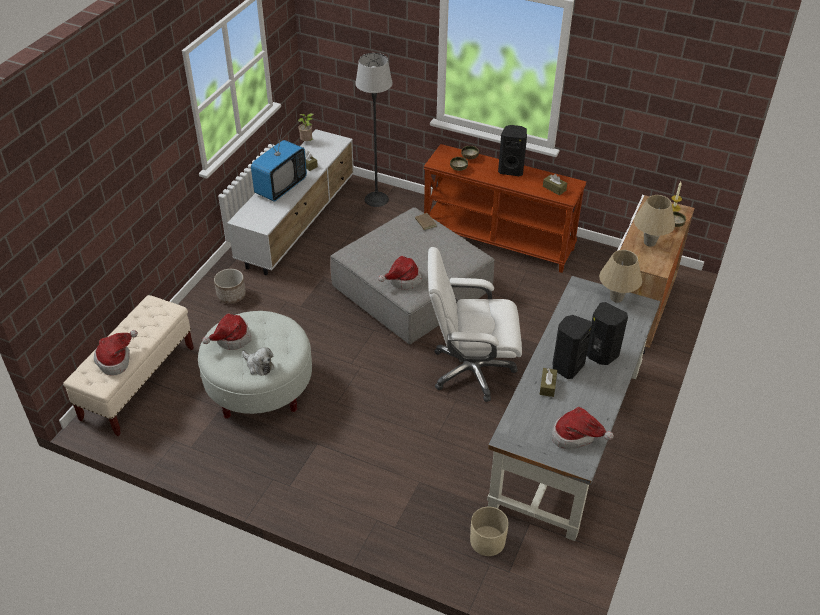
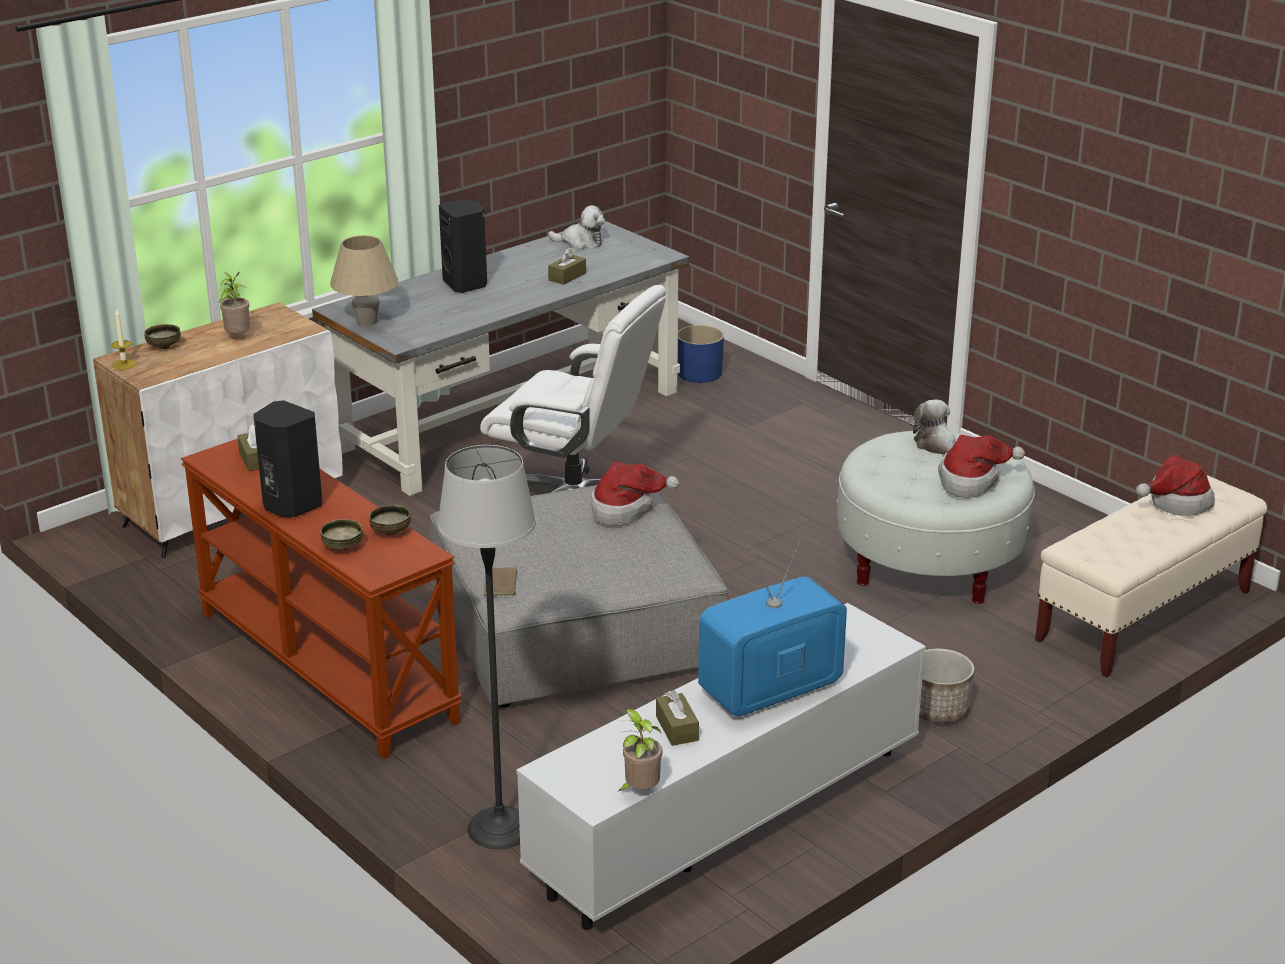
camera: 155 degrees left, 15 degrees down
(487, 541) = (699, 373): beige planter -> blue planter
(567, 366) = (522, 285): black speaker -> none
(576, 436) = (580, 242): hat -> plush toy
(649, 242) = (237, 337): beige table lamp -> potted plant

